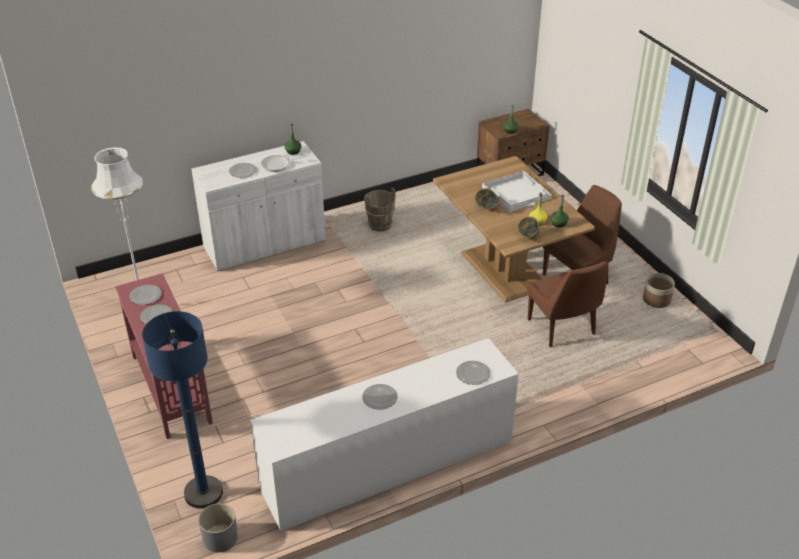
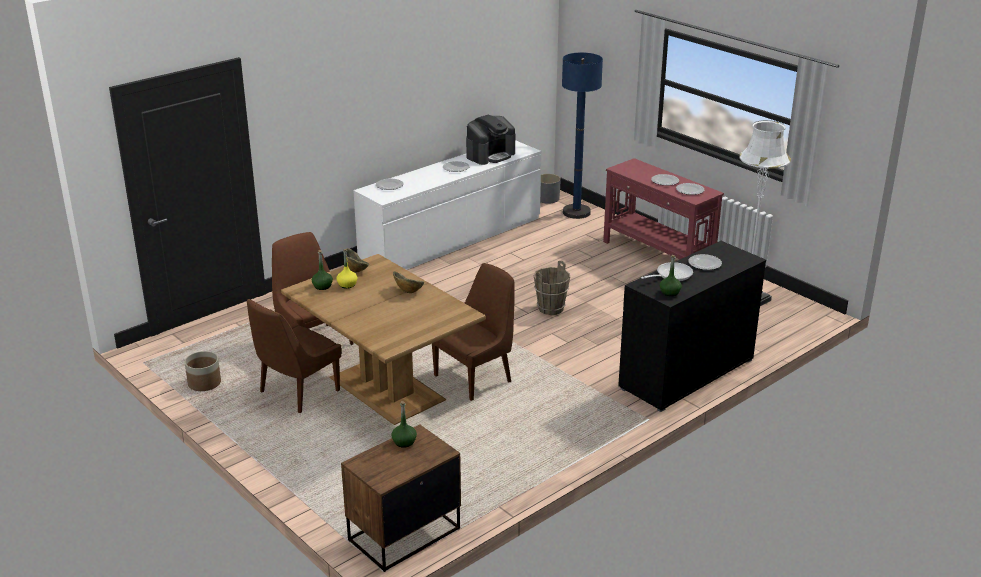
camera: 165 degrees right, 10 degrees down
(265, 244) = (686, 374): white cabinet -> black cabinet
(322, 421) = (490, 155): none -> coffee machine
(380, 225) = (563, 418): brown bucket -> brown bucket (551, 309)
(431, 268) = (475, 378): none -> brown chair
(516, 192) = (376, 312): white tray -> none

